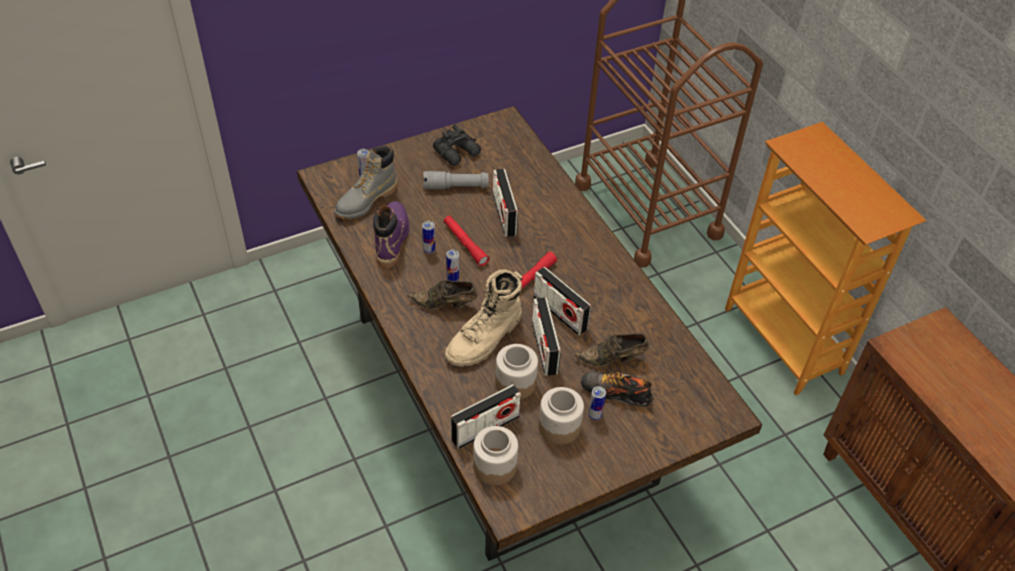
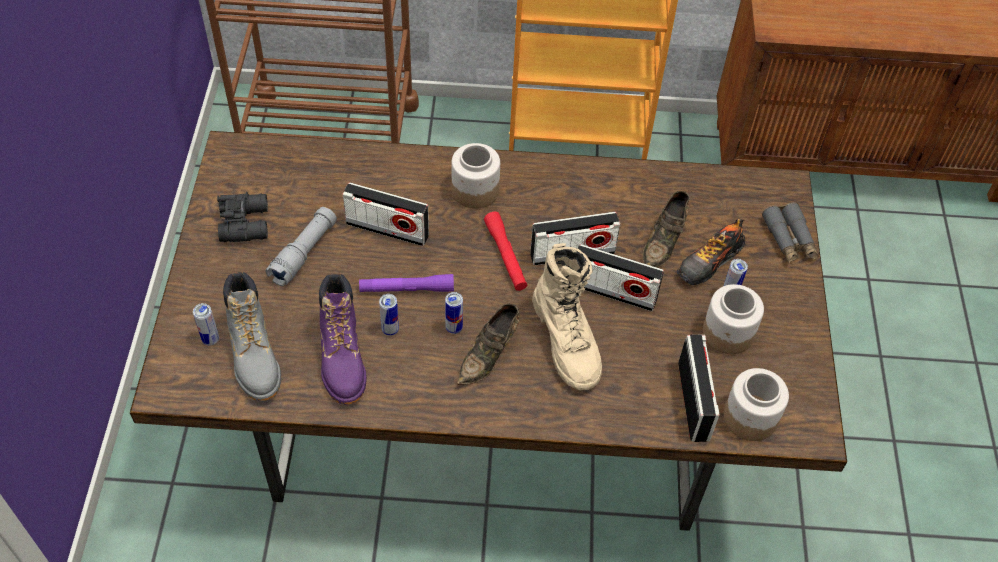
camera: 60 degrees left, 5 degrees up
(391, 239) = (343, 360): purple boot -> purple boot turned 135 degrees counterclockwise
(465, 244) = (406, 289): red flashlight -> purple flashlight
(515, 383) = (646, 343): jar -> jar (474, 191)
(678, 434) = (789, 239): none -> grey binoculars

